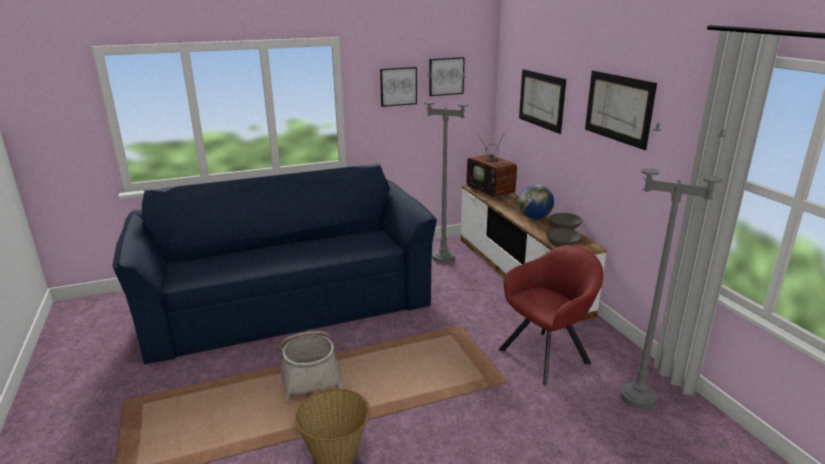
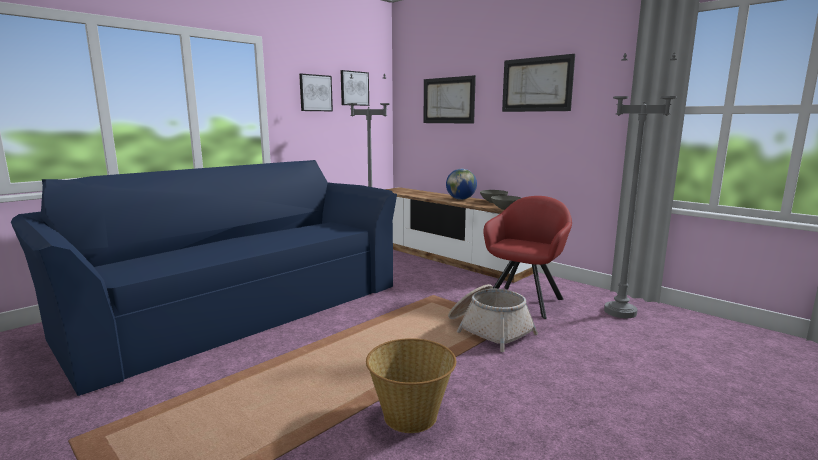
camera: 25 degrees left, 10 degrees down
(310, 373) = (316, 357): basket -> basket (488, 330)
(492, 192) = (406, 191): television -> none

